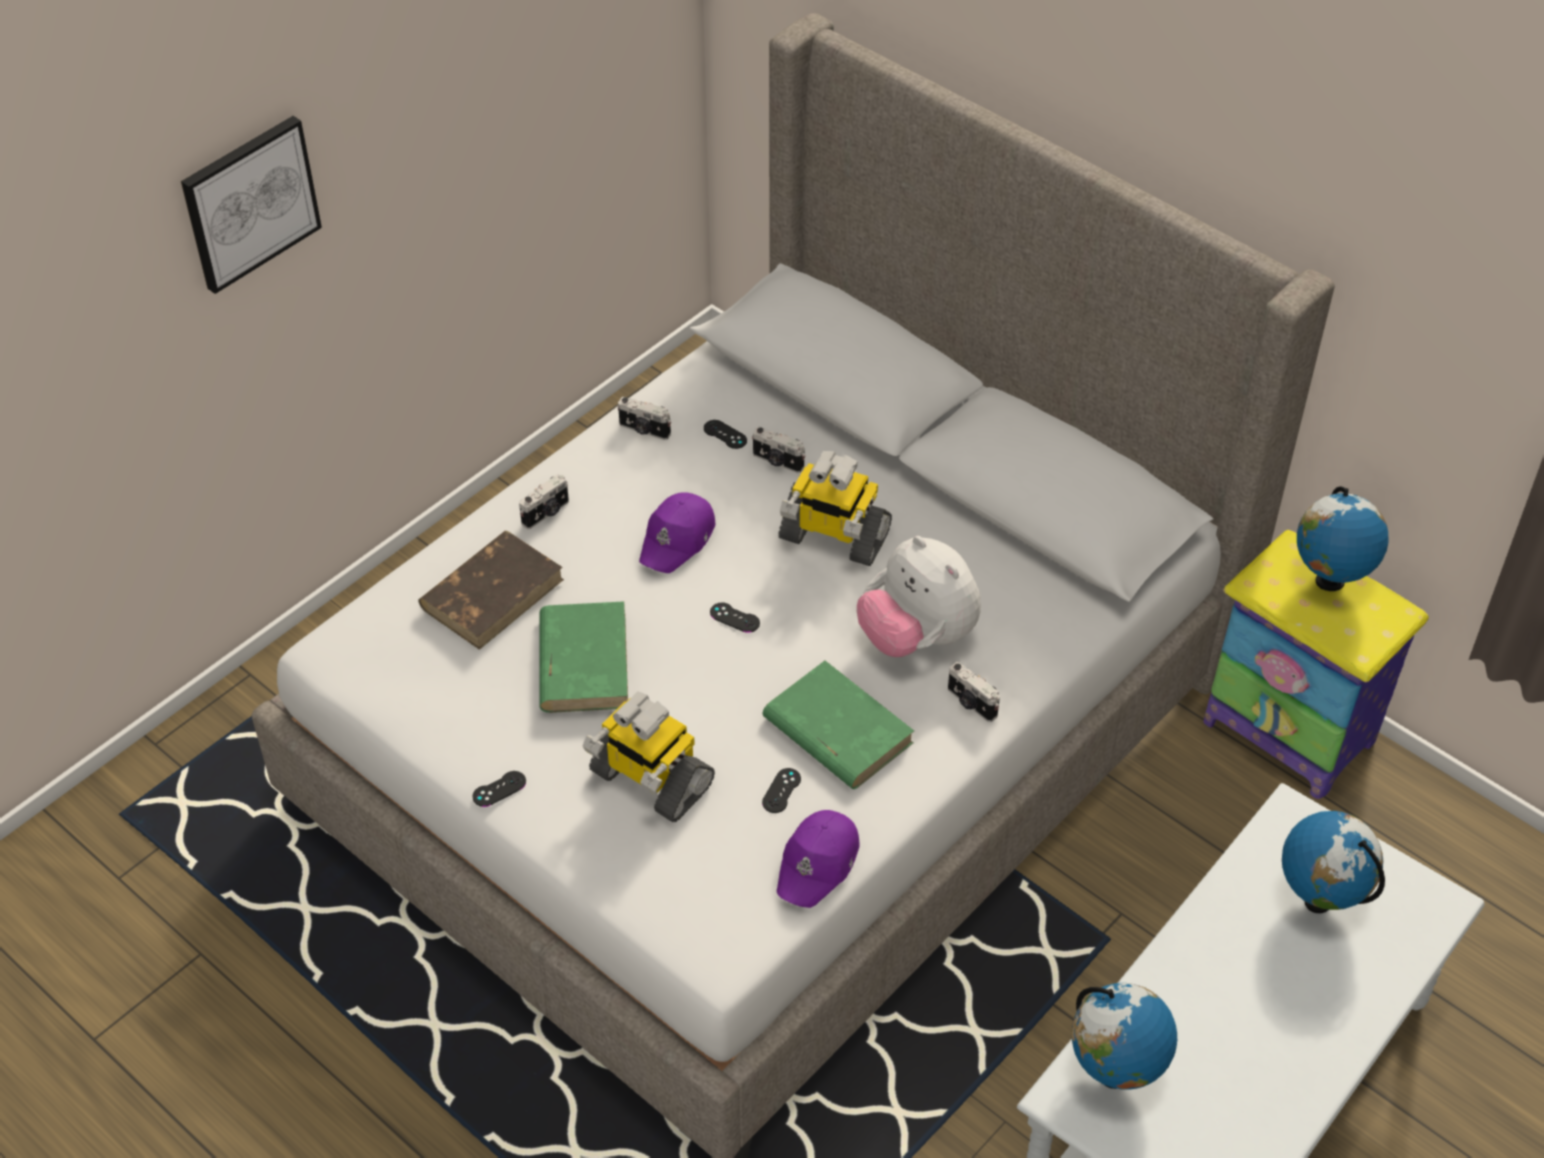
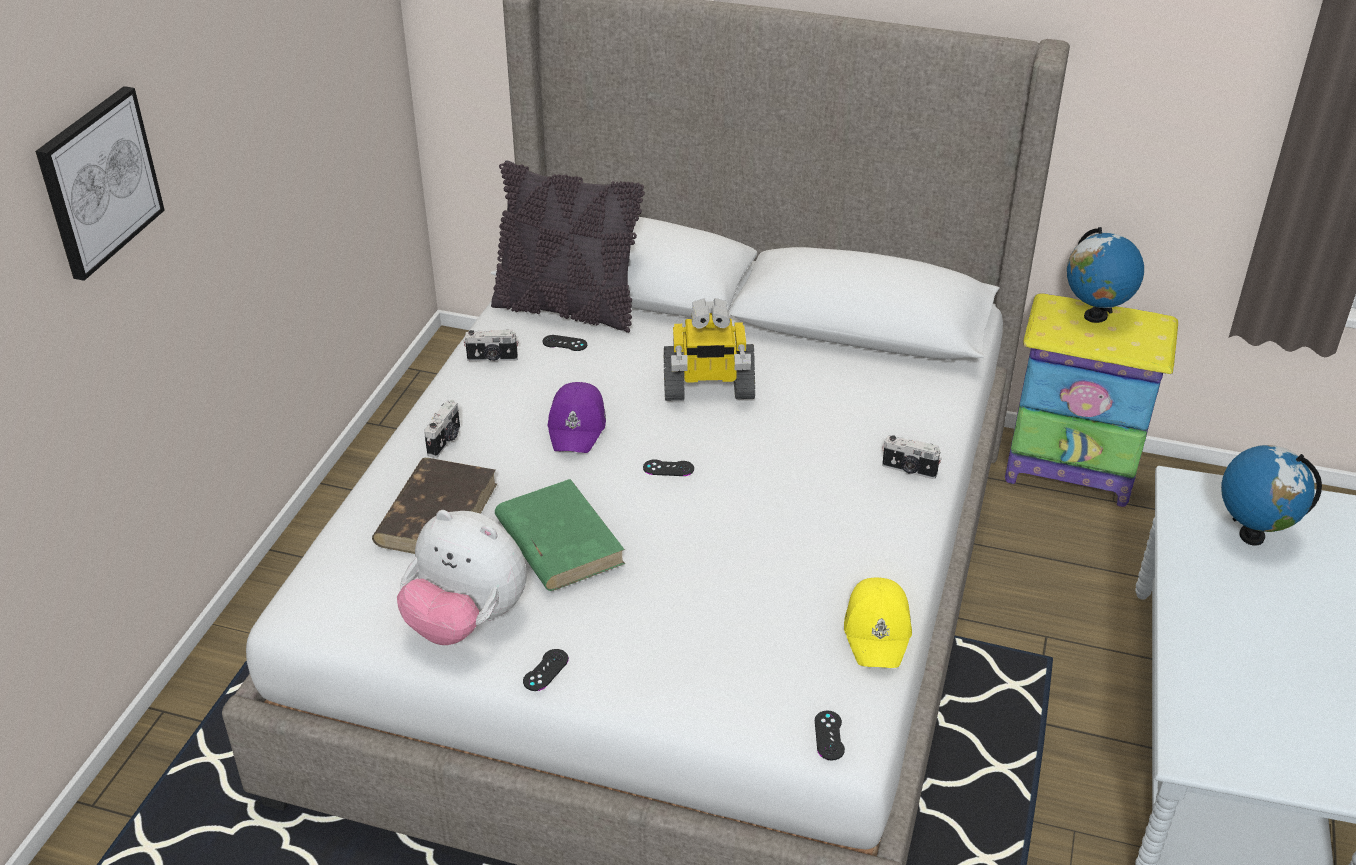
camera: 25 degrees left, 10 degrees down
(650, 779) = (681, 615): toy robot -> none
(754, 392) = (568, 309): none -> black pillow
(777, 462) = (623, 350): camera -> none
(781, 791) = (804, 585): black game controller -> black game controller (829, 735)
(818, 864) = (878, 630): purple cap -> yellow cap
(836, 730) = (815, 524): green book -> none
(916, 637) = (829, 437): plush toy -> plush toy (466, 621)
(1114, 1074) = (1212, 720): globe -> none

